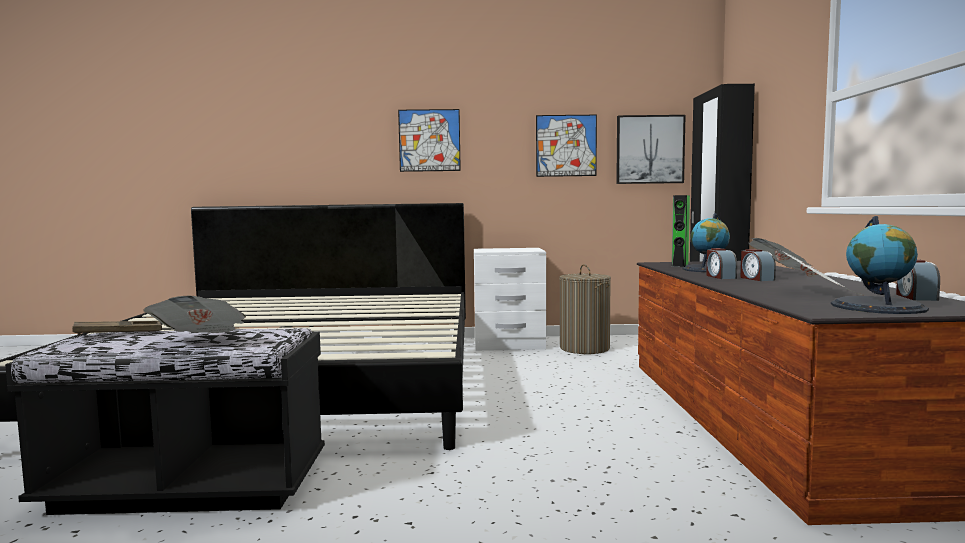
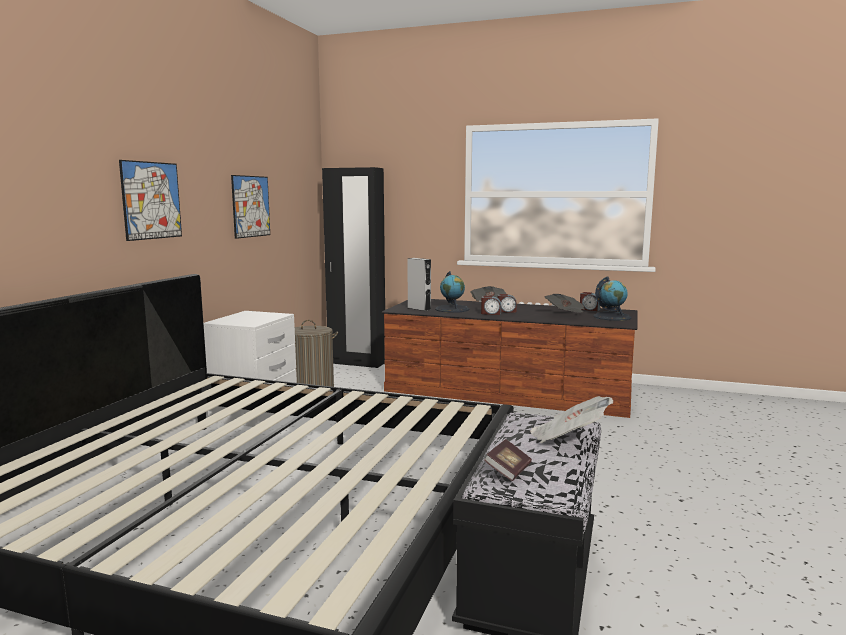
camera: 70 degrees left, 5 degrees up
(118, 333) = (508, 471): brown tray -> book
(649, 149) = (294, 209): picture -> none
(680, 265) = (419, 309): green speaker -> grey speaker

